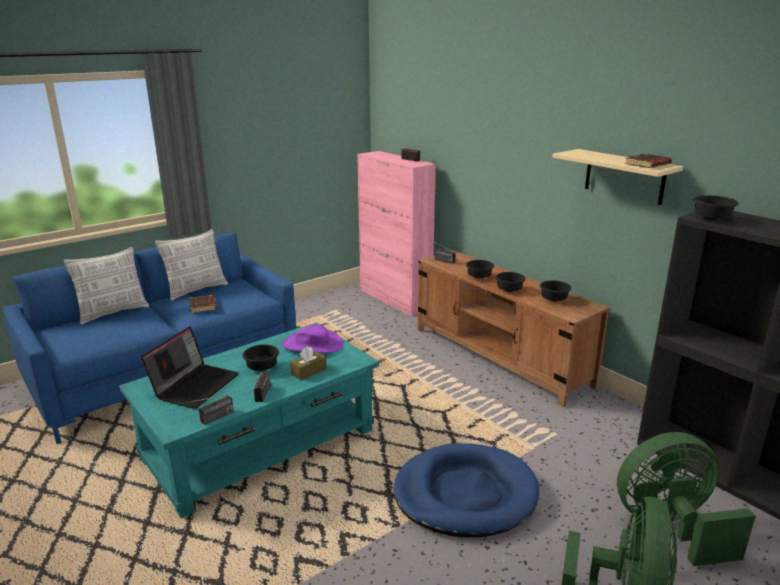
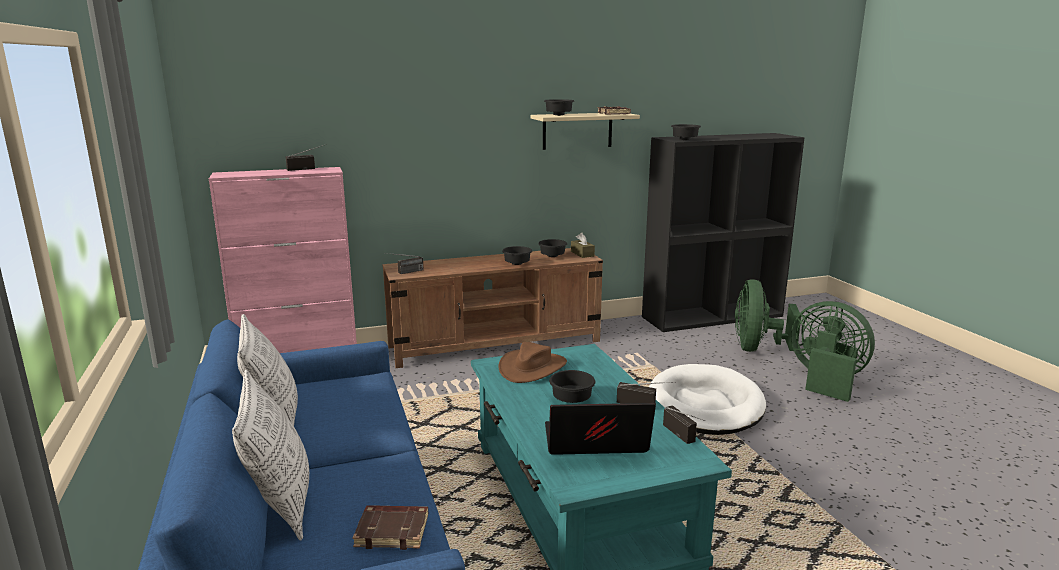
camera: 70 degrees left, 5 degrees down
(195, 385) = (594, 444): laptop -> laptop turned 45 degrees counterclockwise
(204, 306) = (356, 417): brown book -> brown book (393, 531)
(308, 371) = (597, 376): brown tissue box -> brown tissue box (582, 254)
(312, 345) = (532, 367): purple hat -> brown hat
(465, 494) = (705, 405): blue dog bed -> white dog bed
(478, 277) = (472, 267): black bowl -> black bowl (558, 115)

